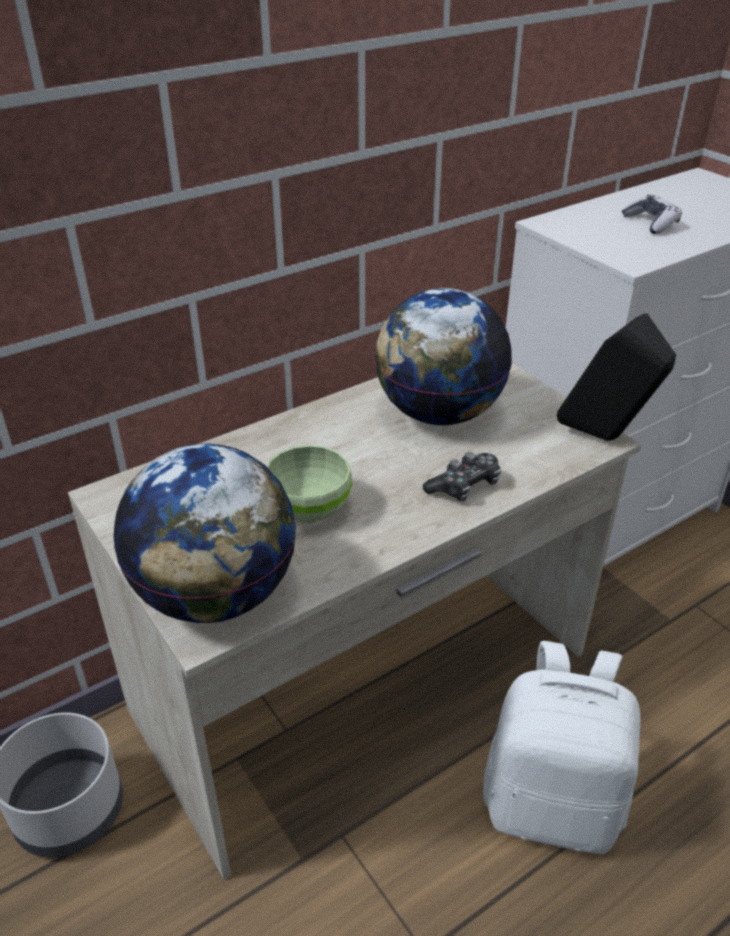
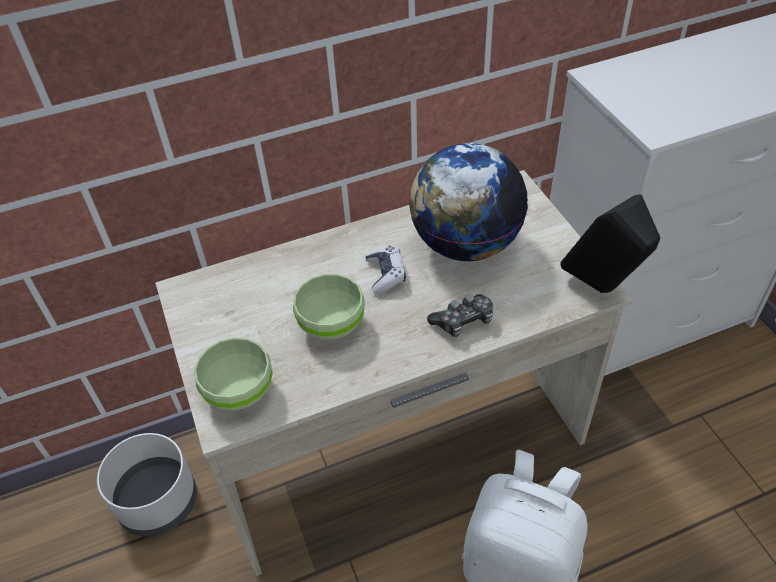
camera: 15 degrees right, 10 degrees up
(215, 595) = (240, 393): globe -> green bowl
(651, 223) = (695, 83): game controller -> game controller (386, 274)

